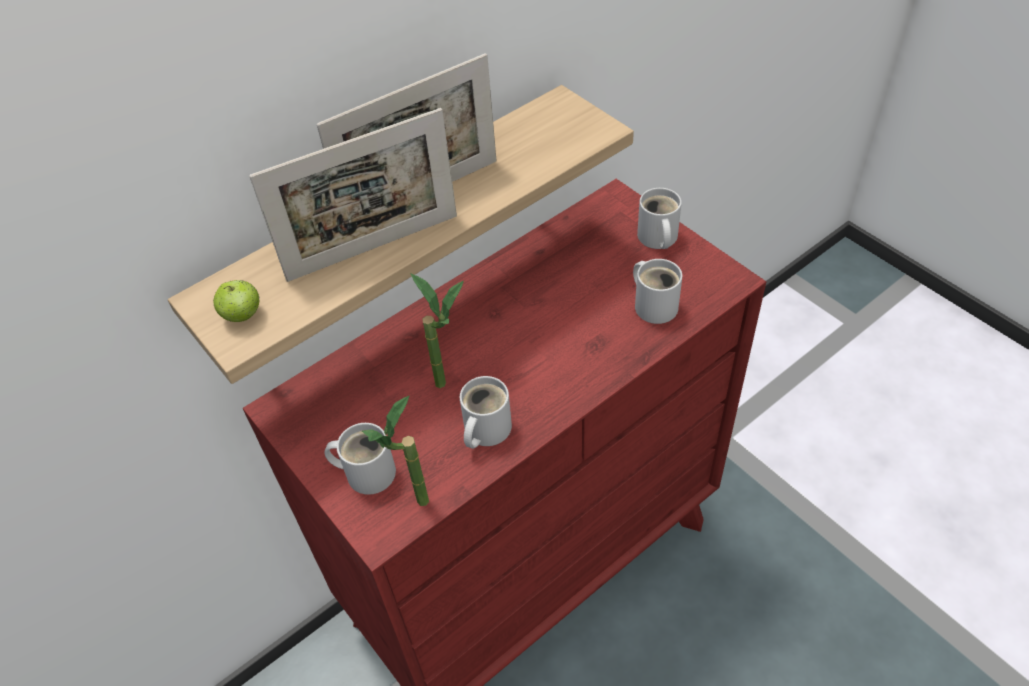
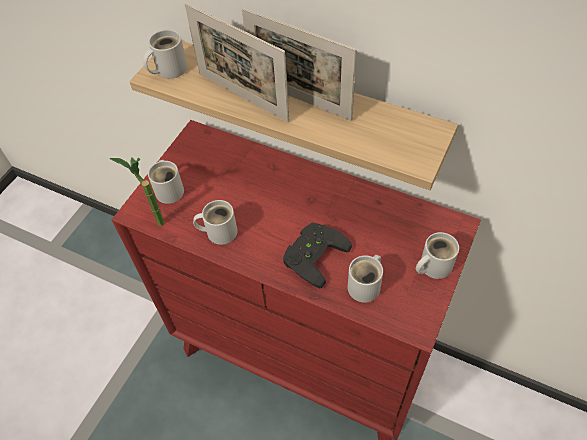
camera: 65 degrees right, 5 degrees up
(243, 315) = (168, 69): apple -> white mug
(451, 385) = (245, 202): potted plant -> none
(580, 340) = (312, 254): none -> black game controller

